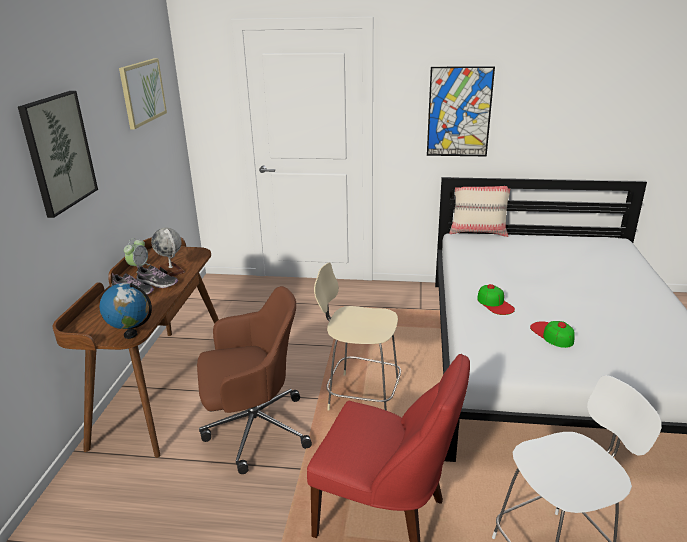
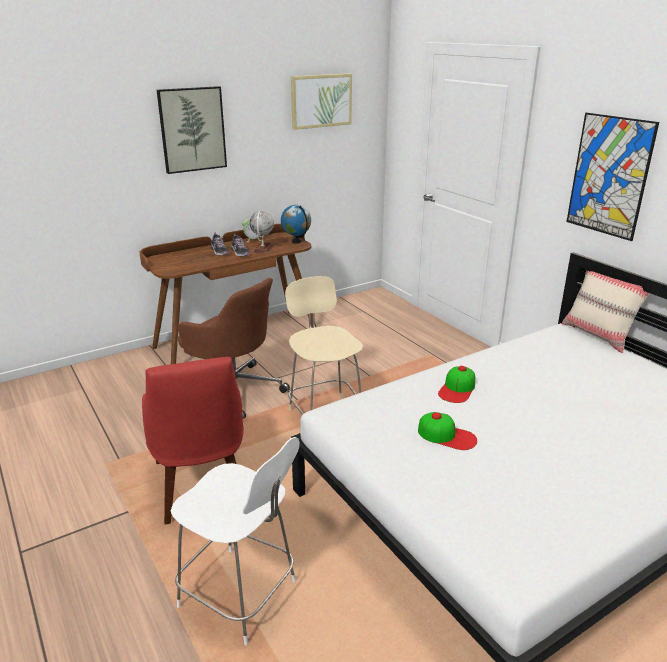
camera: 50 degrees right, 0 degrees up
(131, 334) = (171, 271): globe -> globe (296, 241)
(552, 334) = (447, 435): cap -> cap turned 90 degrees clockwise

